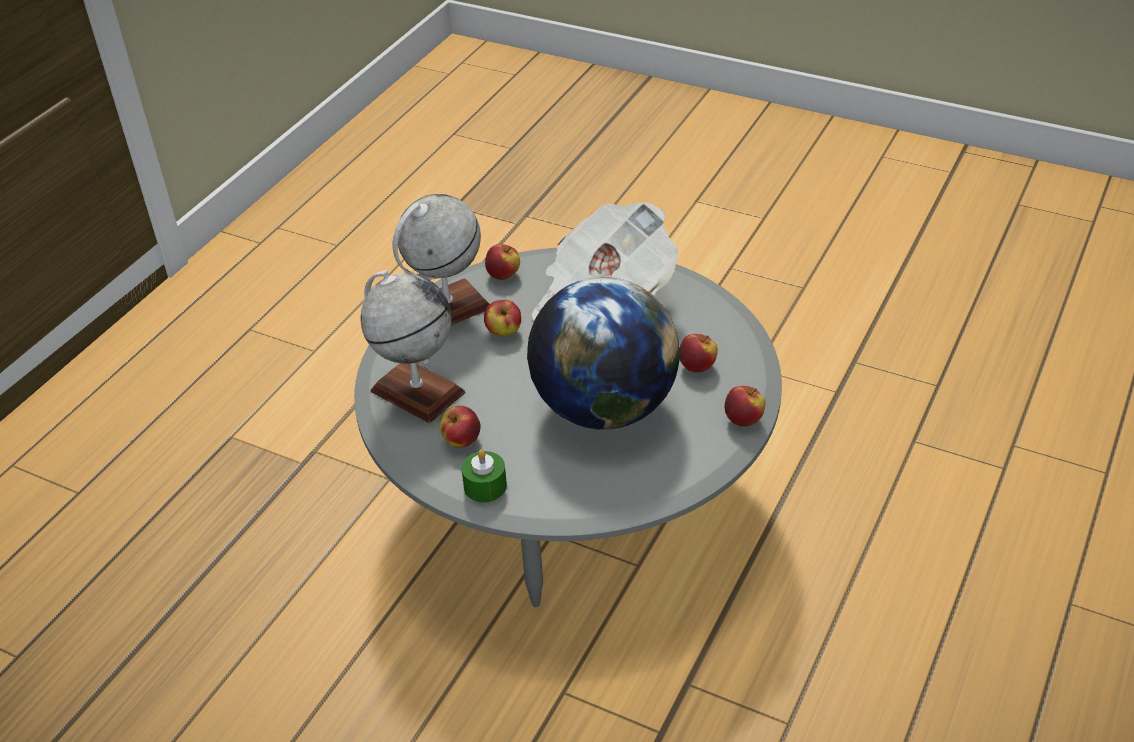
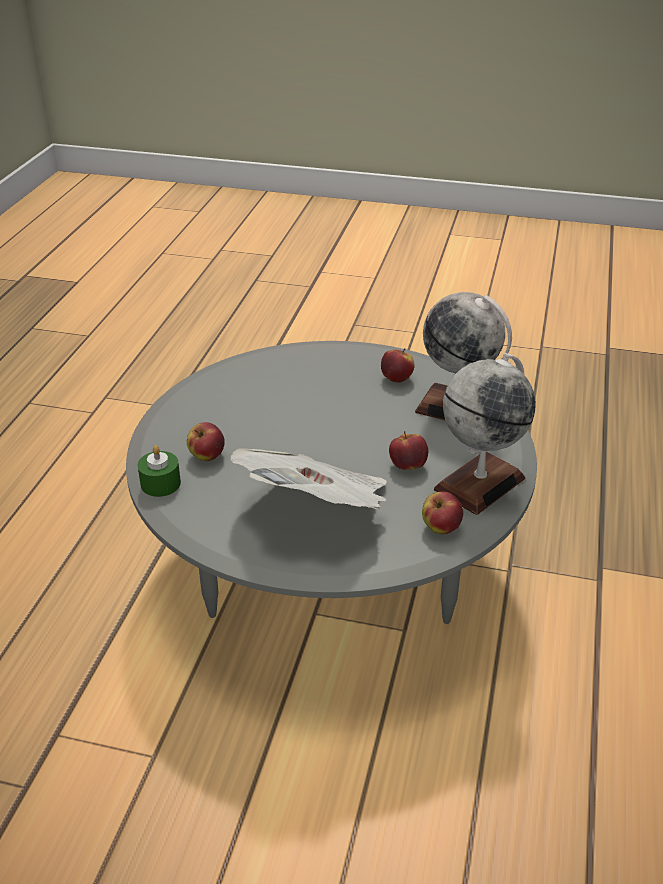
camera: 165 degrees right, 5 degrees down
(485, 486) = (362, 355): green candle -> green candle (160, 483)
(604, 408) = (287, 414): globe -> none
(743, 420) = (162, 418): apple -> none

